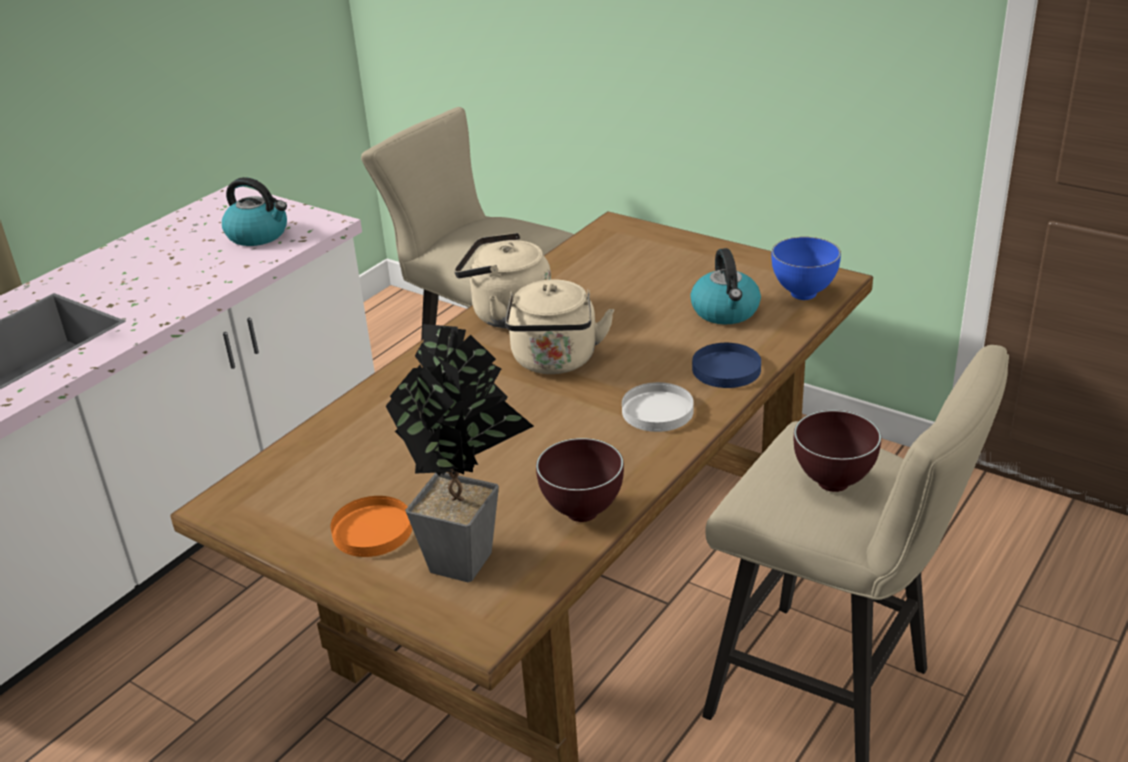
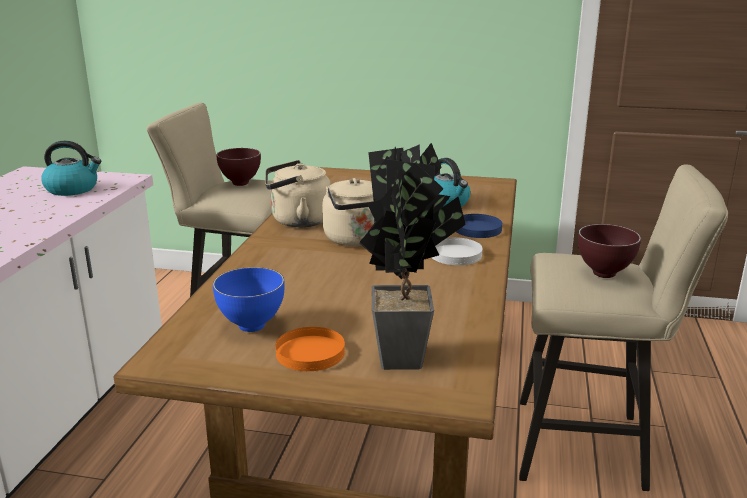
camera: 25 degrees left, 10 degrees down
(580, 513) = (461, 315): brown bowl -> brown bowl (239, 184)
(805, 295) = (487, 190): blue bowl -> blue bowl (253, 326)

